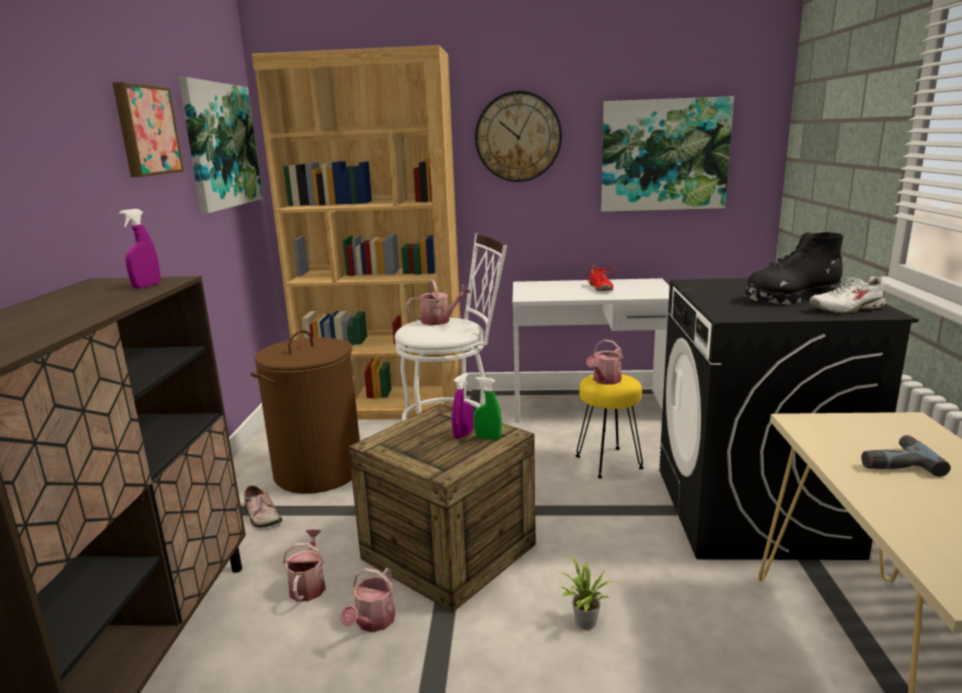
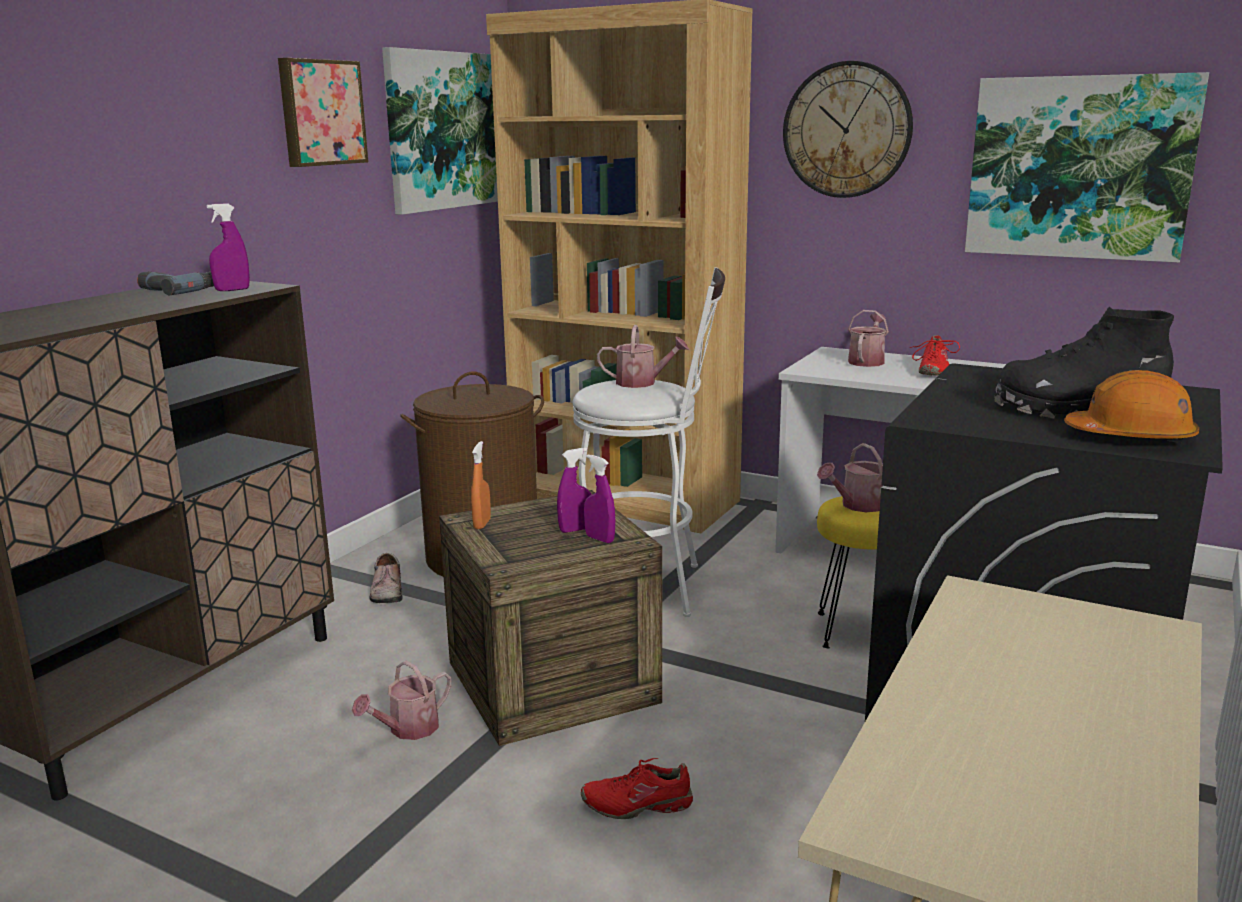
camera: 25 degrees right, 0 degrees up
(308, 585) = (376, 674): watering can -> watering can (867, 361)
(390, 445) = (482, 524): none -> orange spray bottle
(488, 438) = (599, 539): green spray bottle -> purple spray bottle
(583, 623) = (637, 804): potted plant -> red shoe
(846, 309) = (1130, 437): white shoe -> orange hard hat
(893, 461) = (1029, 669): power drill -> power drill (178, 289)

